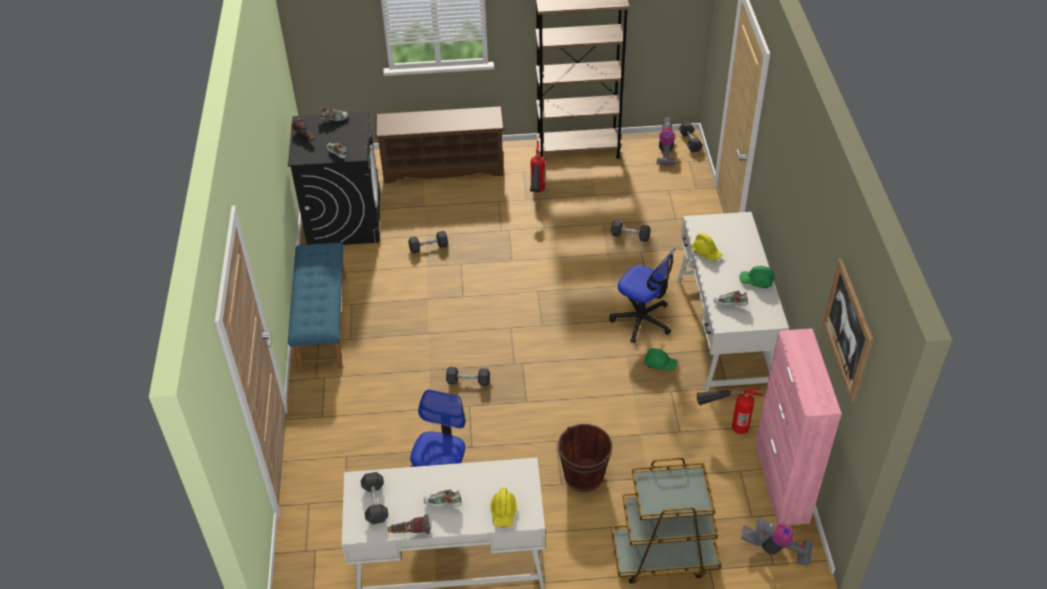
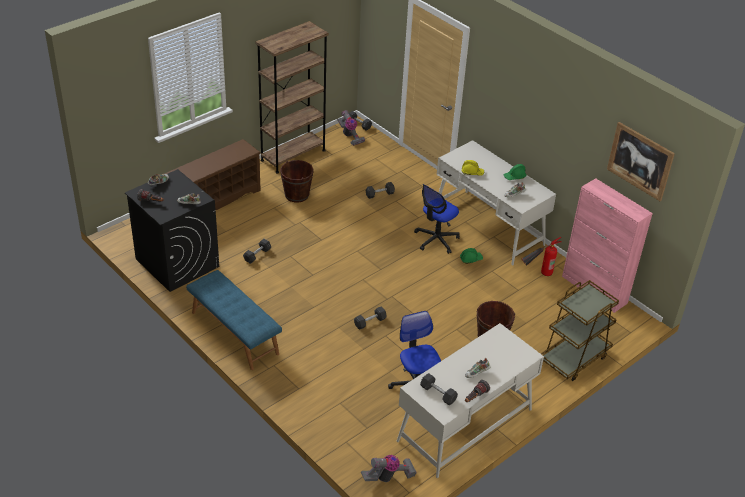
camera: 40 degrees left, 5 degrees down
(503, 512) = (513, 359): yellow hard hat -> none
(537, 197) = (297, 195): fire extinguisher -> brown bucket
(642, 320) = (436, 239): office chair -> office chair turned 135 degrees clockwise
(776, 550) = (625, 324): vacuum cleaner -> vacuum cleaner (388, 477)

